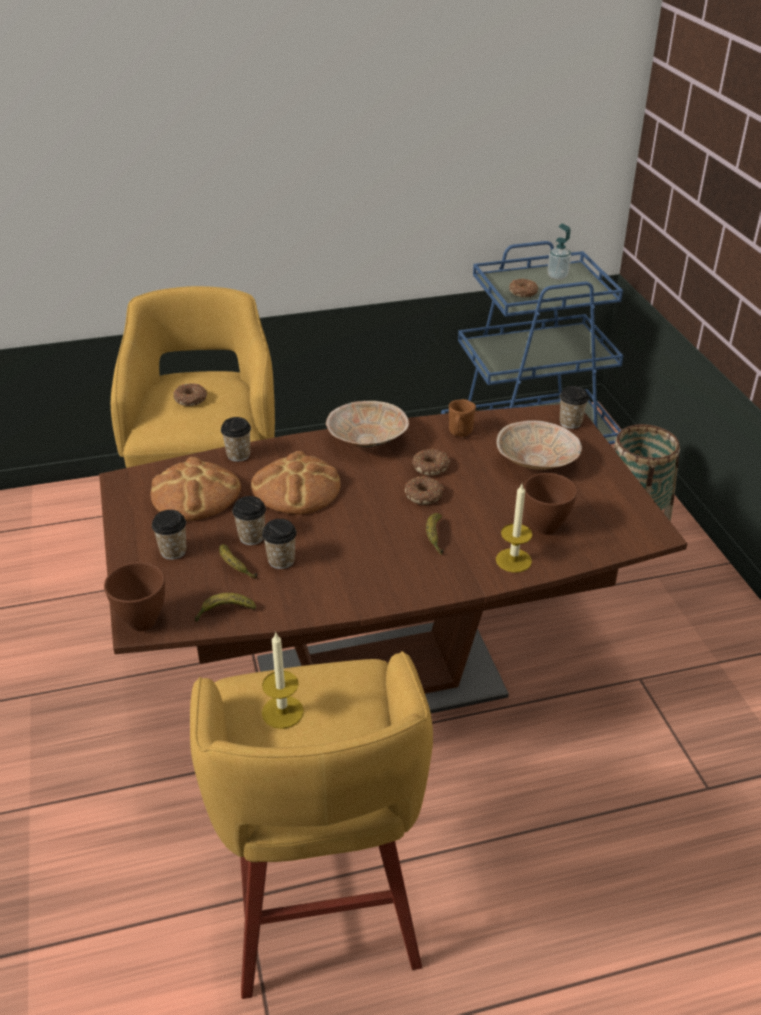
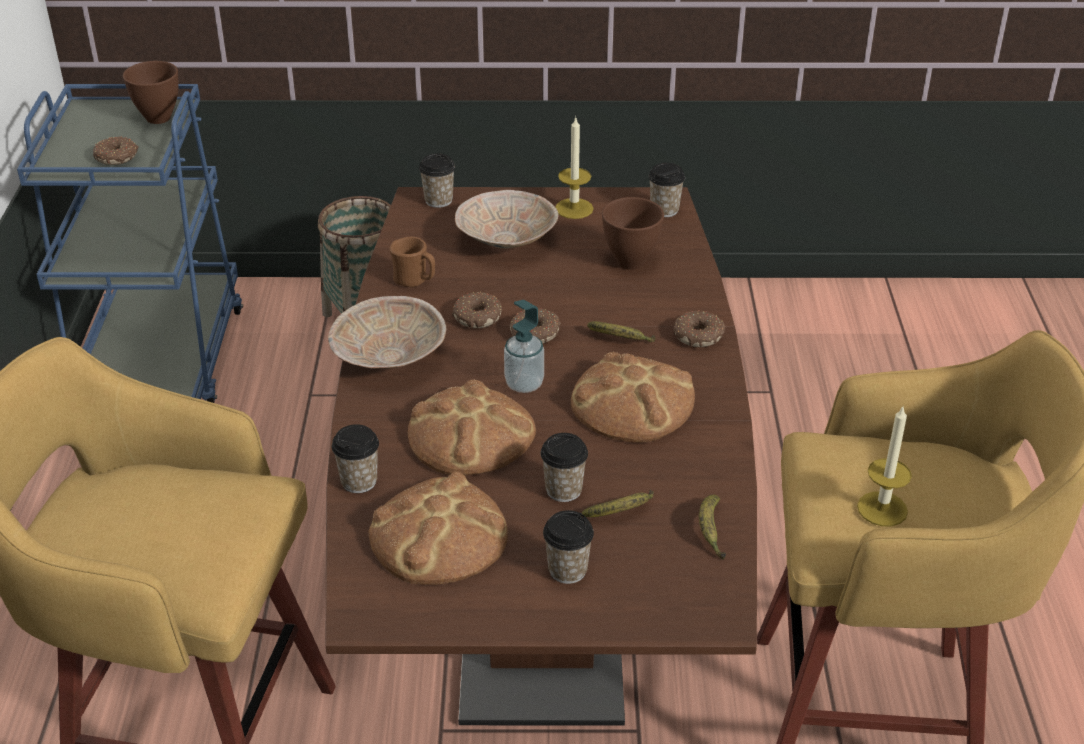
camera: 75 degrees left, 0 degrees up
(142, 621) = (709, 612): brown bowl -> brown bowl (157, 118)
(191, 399) = (149, 525): donut -> donut (699, 335)
(281, 560) = (623, 469): cup -> cup (664, 210)
(358, 554) = (632, 403): none -> bread
(513, 560) = (680, 294): candle -> candle (574, 208)
(557, 276) = (96, 123): soap dispenser -> soap dispenser (524, 384)

